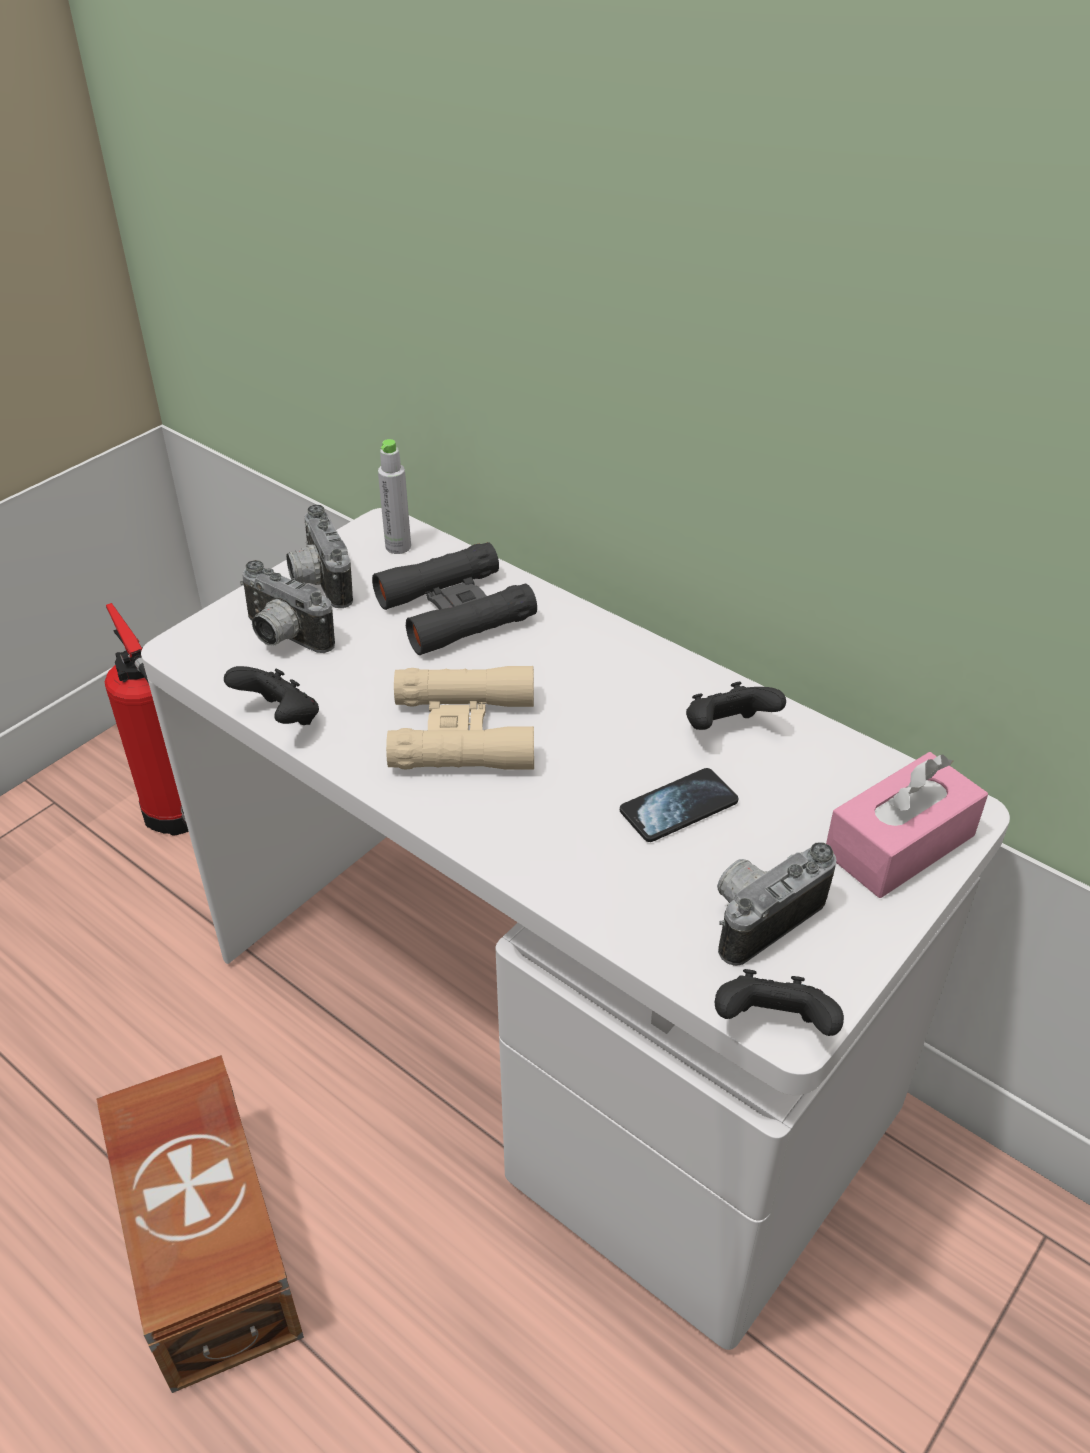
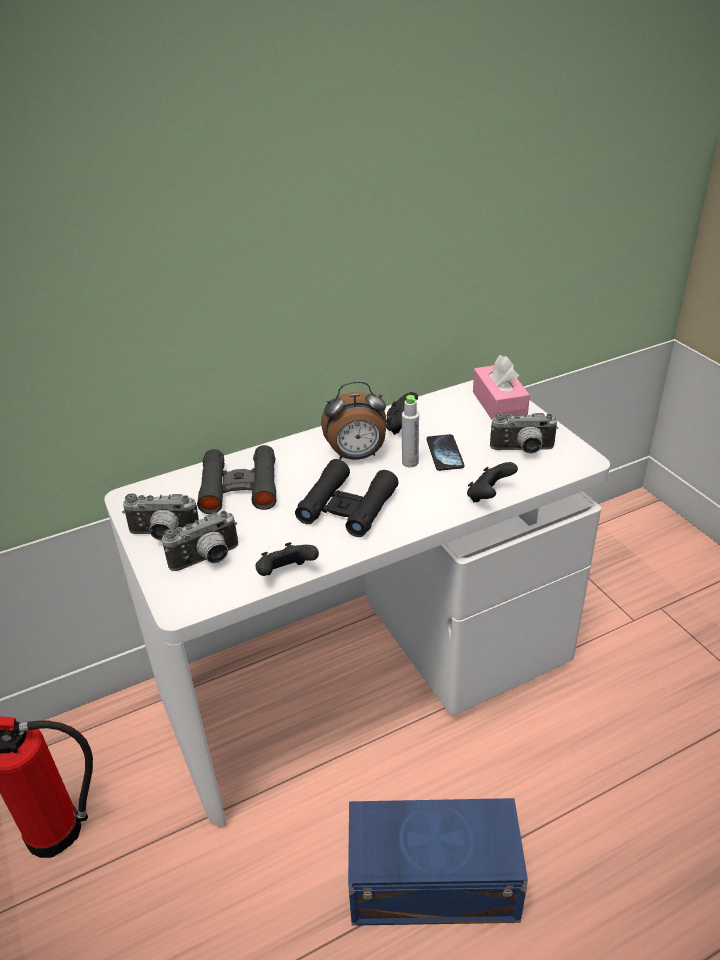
camera: 65 degrees left, 5 degrees down
(212, 1241) = (430, 879): brown storage box -> blue storage box
(398, 547) = (156, 495): grey bottle -> grey bottle (410, 462)
(463, 732) = (347, 506): beige binoculars -> black binoculars
(604, 703) = (356, 456): none -> alarm clock
(760, 916) = (523, 451): camera -> camera turned 75 degrees counterclockwise
(773, 1026) = (584, 464): black game controller -> black game controller (488, 496)

